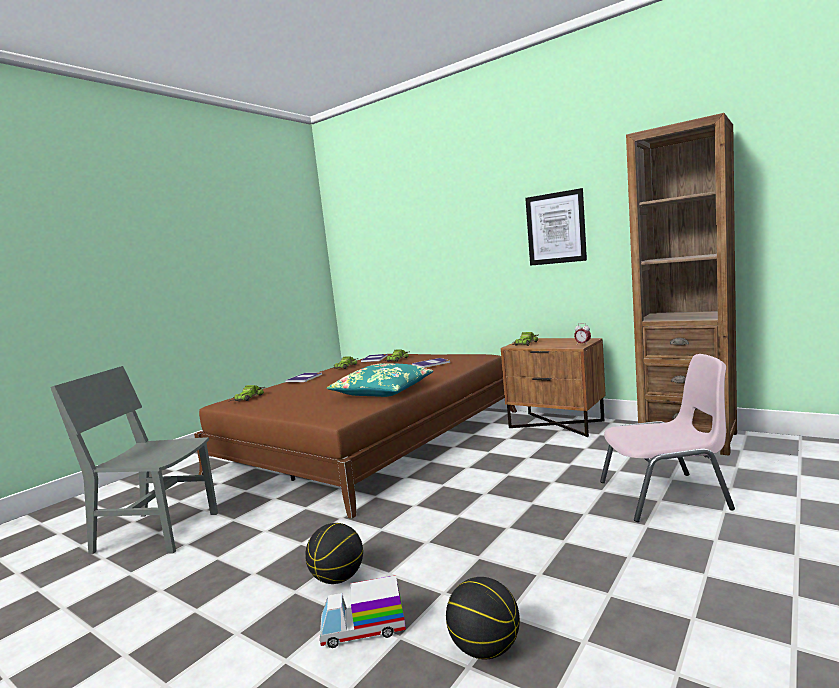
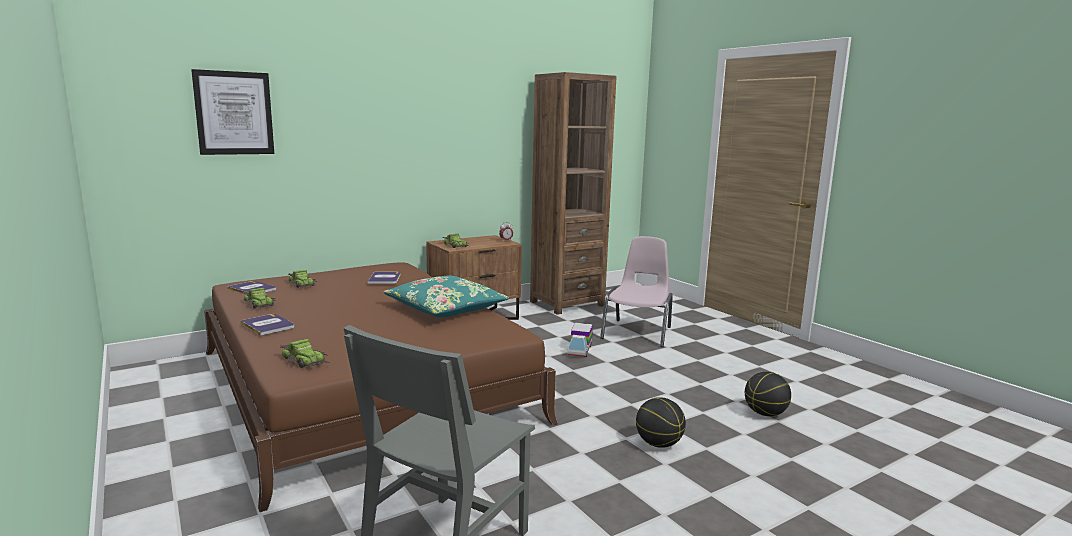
camera: 70 degrees left, 5 degrees up
(363, 629) = (731, 444): toy truck -> toy truck (579, 350)
(556, 228) = (459, 133): picture -> picture (234, 113)

